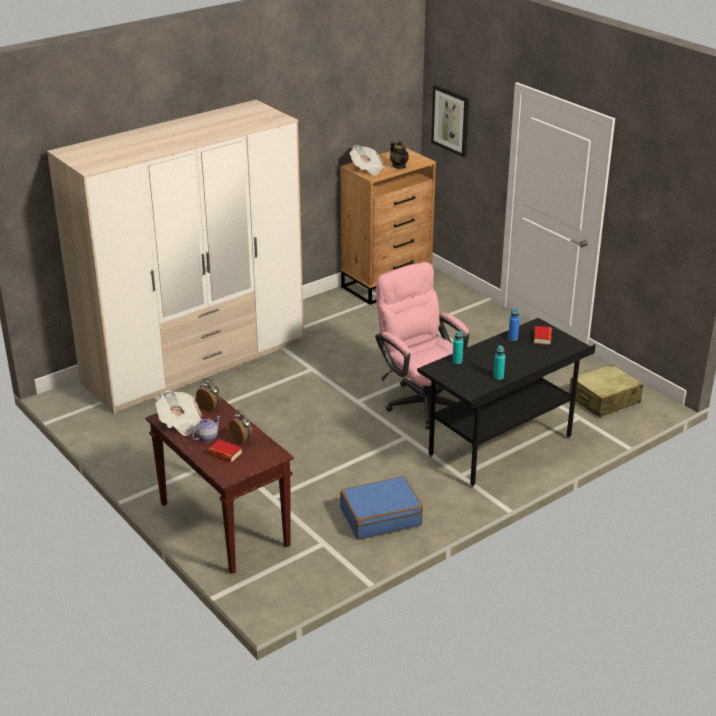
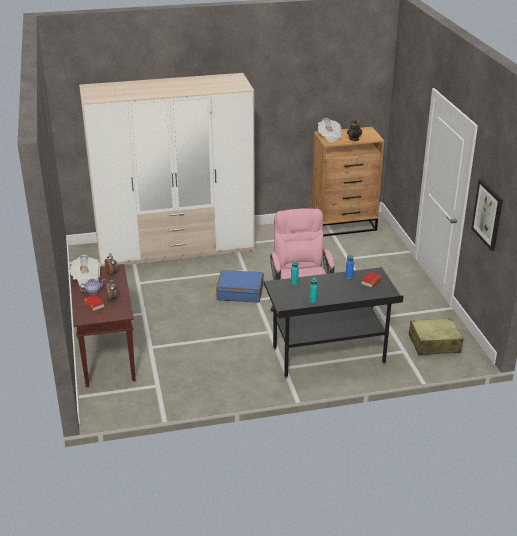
camera: 25 degrees right, 0 degrees up
(380, 517) = (207, 379): blue suitcase -> blue suitcase (240, 292)
(451, 120) = (402, 111): picture -> picture (488, 214)

